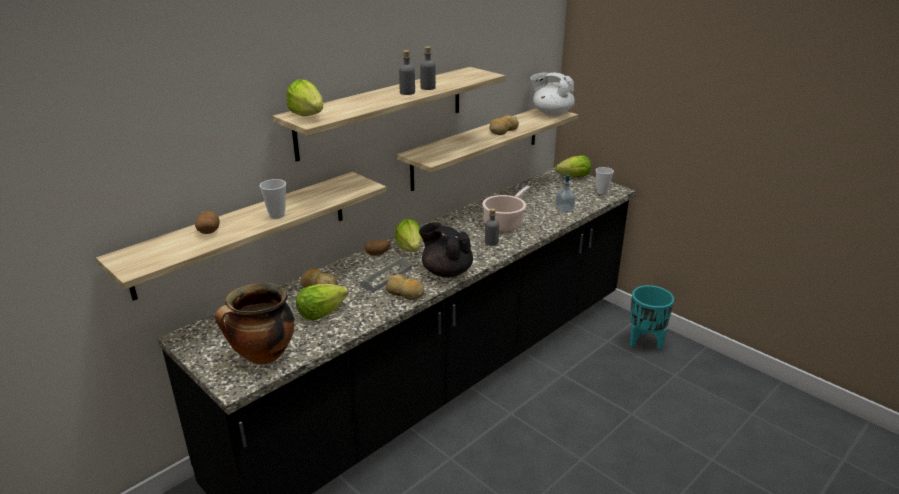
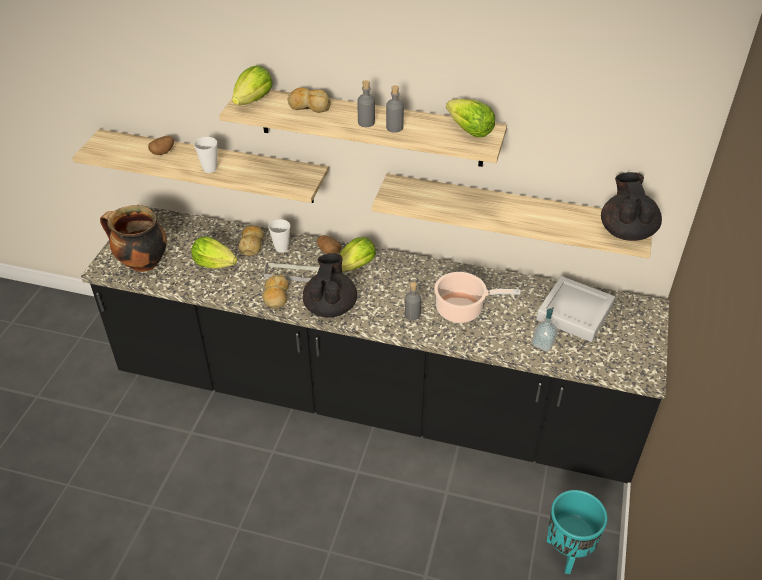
camera: 60 degrees right, 15 degrees up
(503, 130) = (522, 214): bread -> bread (309, 106)
(545, 192) = (574, 313): none -> grey tray
(551, 113) = (626, 231): white teapot -> black teapot
(574, 177) = (644, 324): lettuce -> lettuce (470, 131)
(602, 192) = (624, 362): cup -> cup (281, 248)

